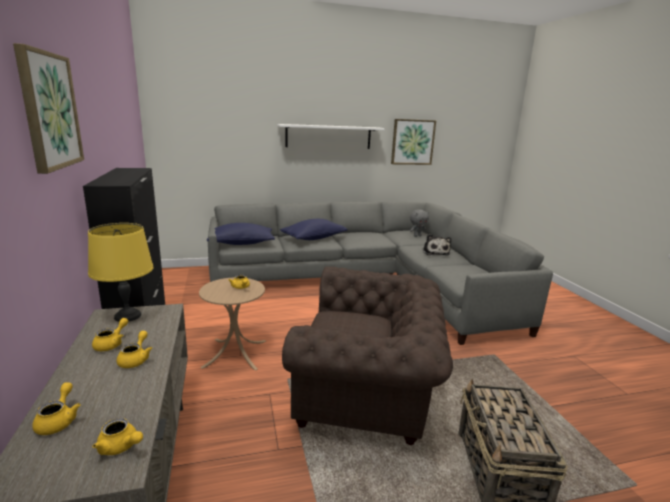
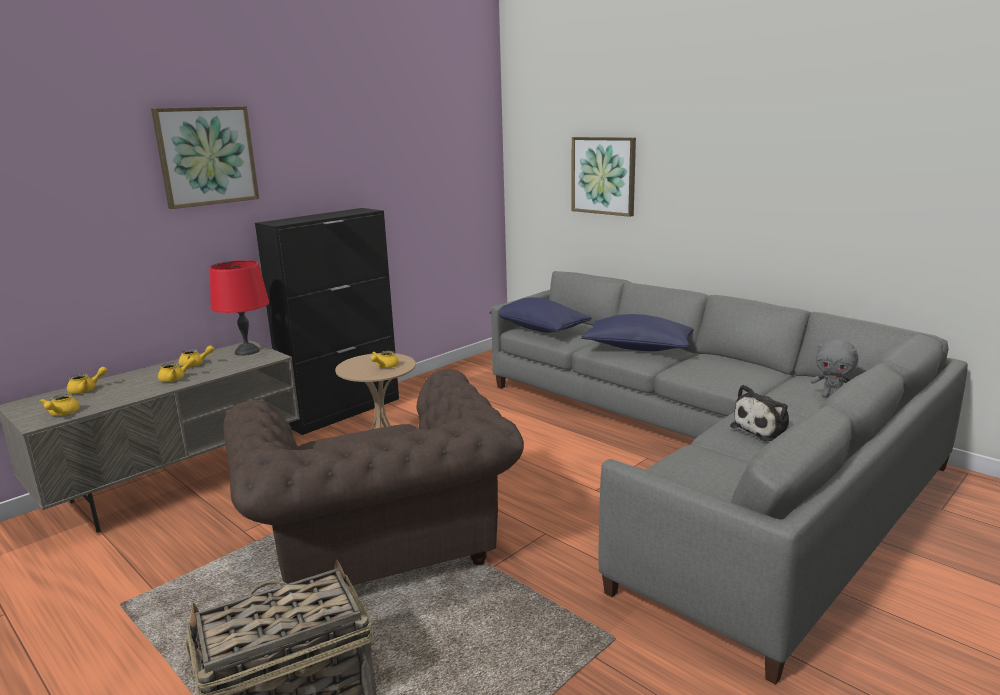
camera: 60 degrees right, 0 degrees up
(127, 316) = (247, 351): yellow table lamp -> red table lamp
(328, 136) = (733, 173): white shelf -> none
(412, 142) = (921, 188): picture -> picture (603, 175)

